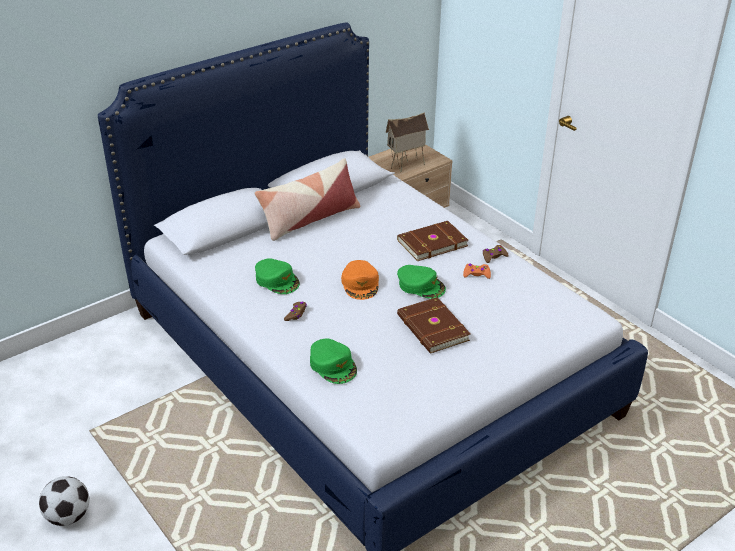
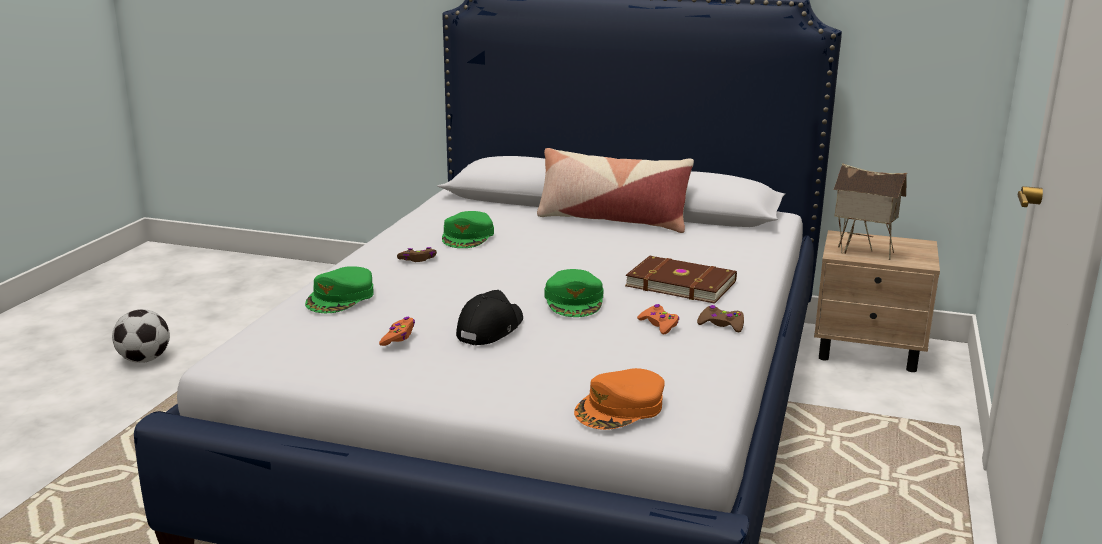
camera: 55 degrees right, 15 degrees down
(360, 284) = (524, 271): orange cap -> orange cap (620, 408)
(416, 364) = (398, 337): none -> orange game controller
(432, 328) = (489, 329): brown book -> black cap

